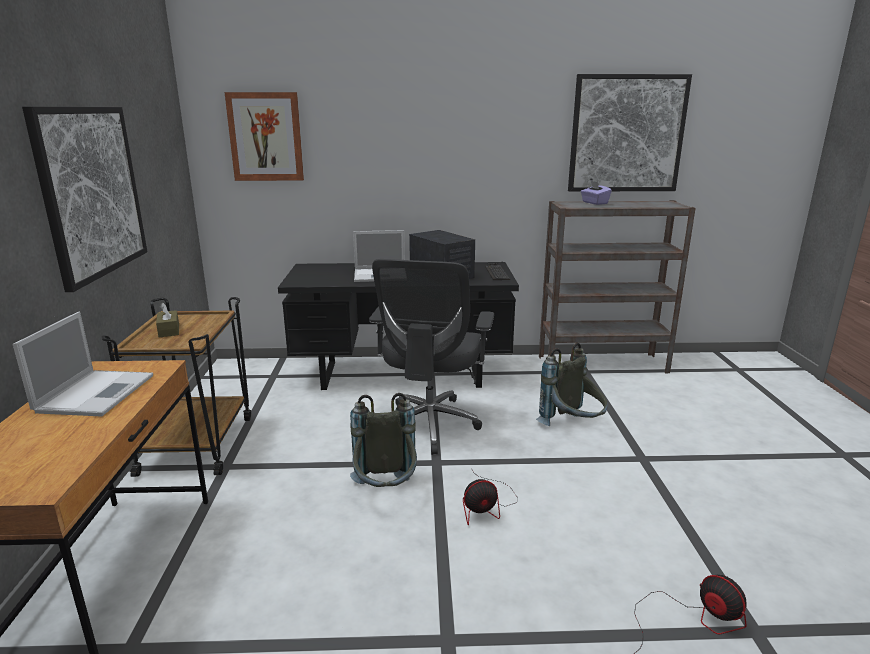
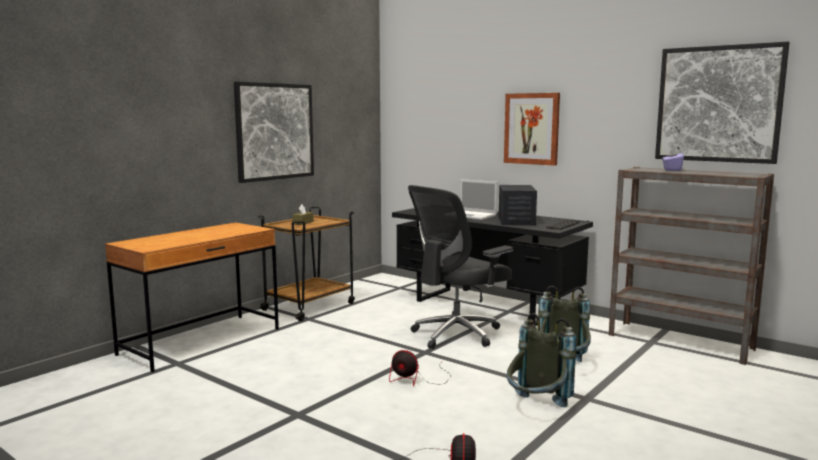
camera: 40 degrees right, 10 degrees down
(97, 392) = (218, 231): laptop -> none
(266, 137) = (424, 108): picture -> picture (531, 128)
(386, 493) = (370, 354): grey backpack -> grey backpack (536, 408)

